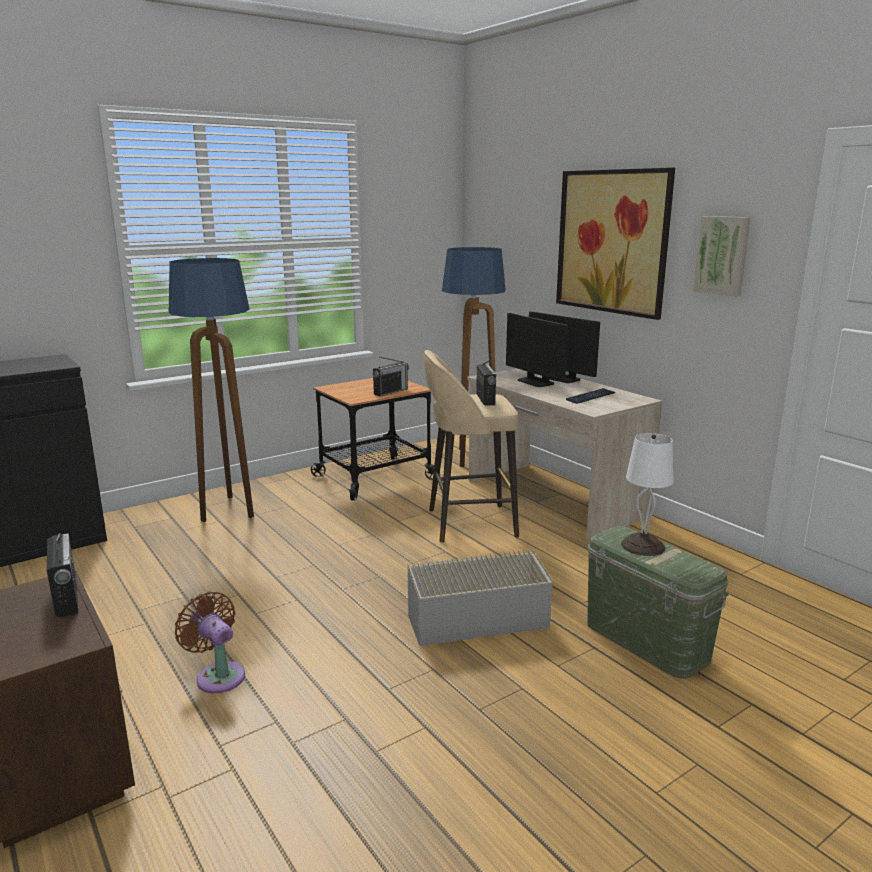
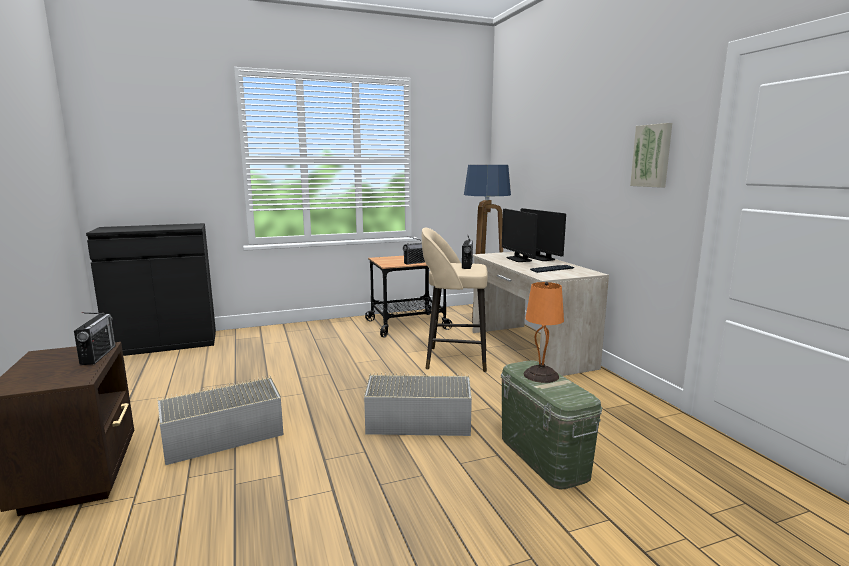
camera: 15 degrees right, 5 degrees down
(218, 675) = (219, 433): brown fan -> grey storage box
(228, 509) = (299, 334): floor lamp -> none
(612, 242) = (579, 153): picture -> none
(642, 546) = (540, 375): white table lamp -> orange table lamp

